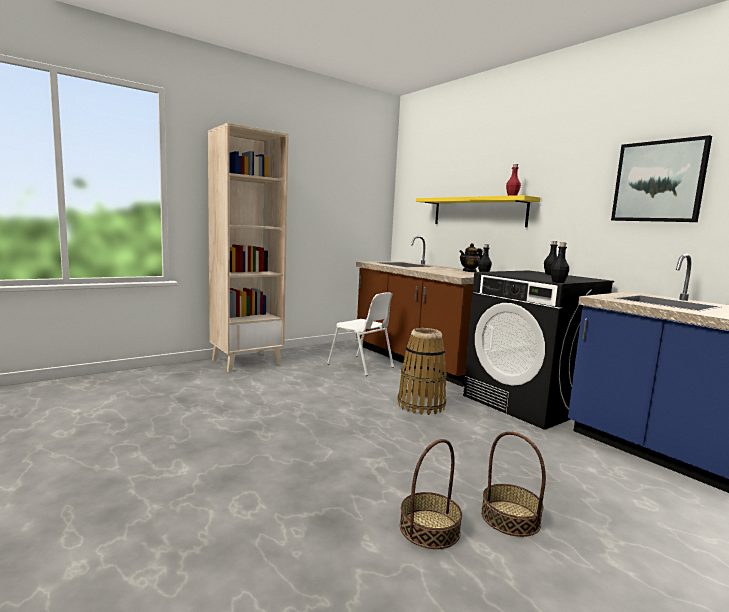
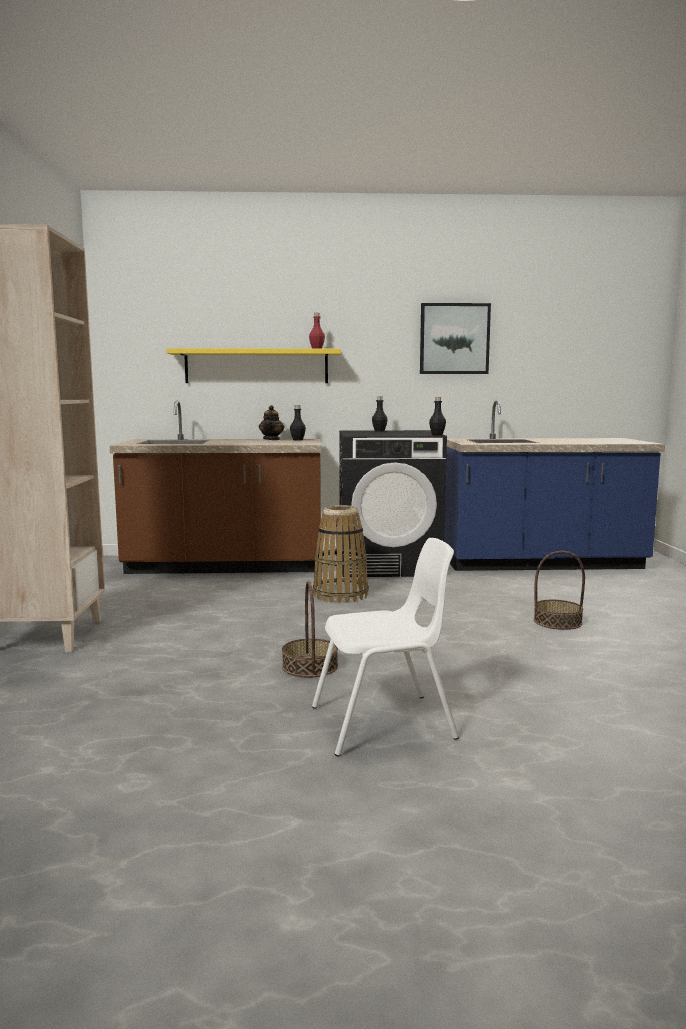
camera: 55 degrees left, 0 degrees up
(361, 366) = (190, 589): white chair -> white chair (385, 723)
(429, 528) = (553, 645): basket -> basket (309, 666)

